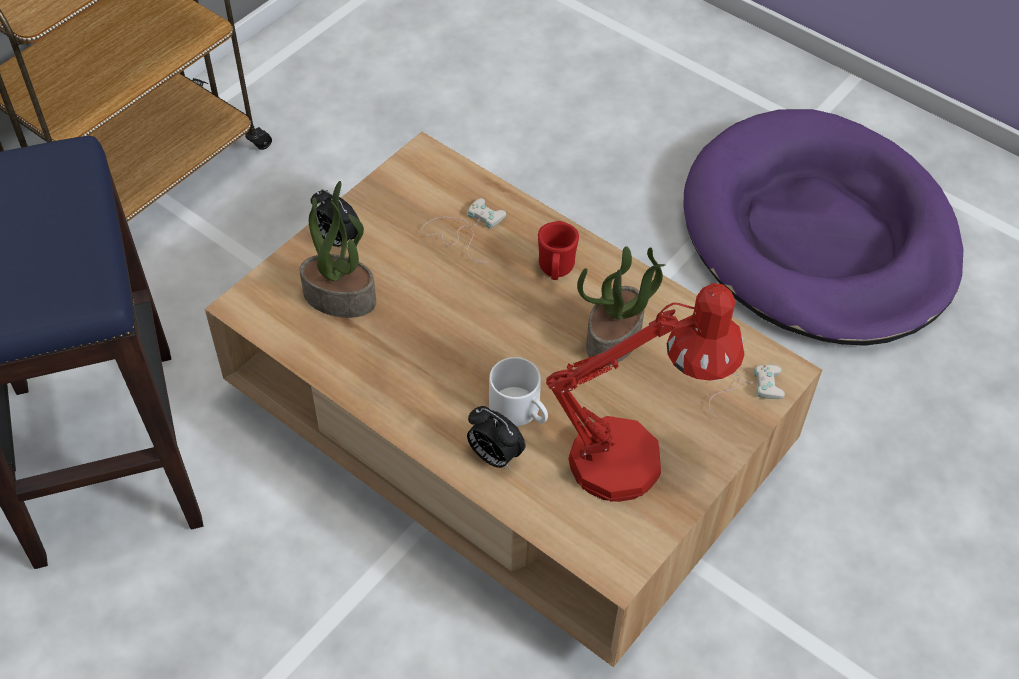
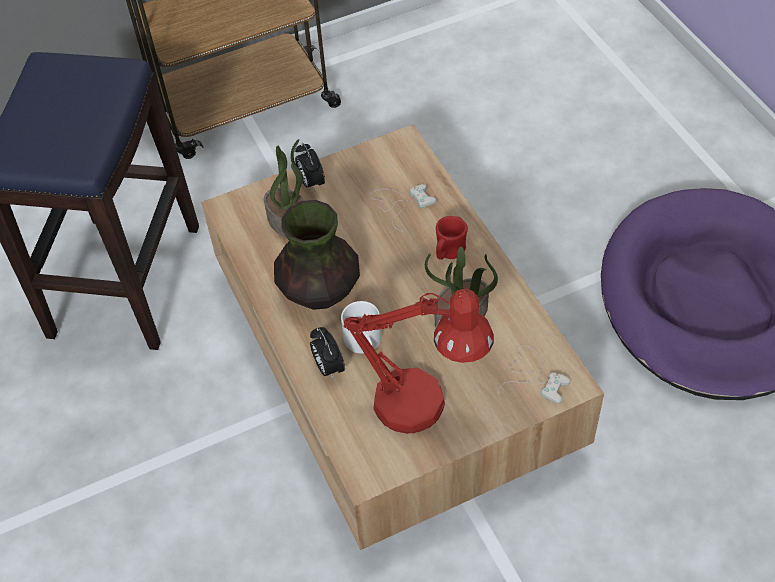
camera: 30 degrees right, 0 degrees up
(428, 369) = (319, 292): none -> vase

